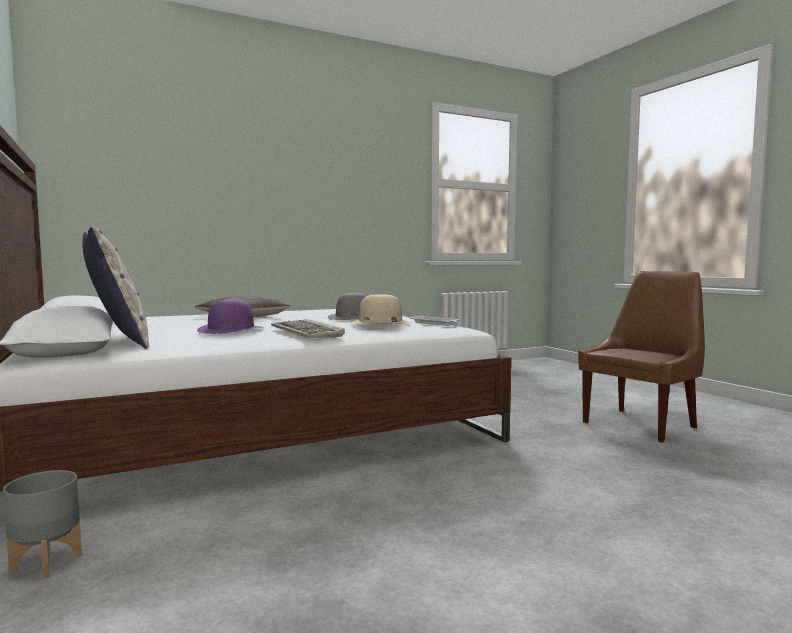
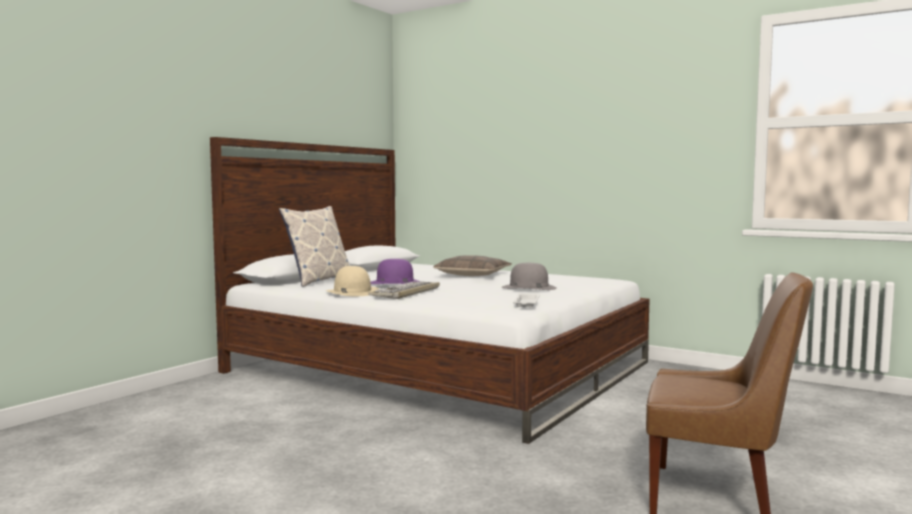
camera: 60 degrees right, 0 degrees up
(47, 563) = (204, 389): grey planter -> none
(380, 322) = (482, 294): beige hat -> beige hat (352, 292)

